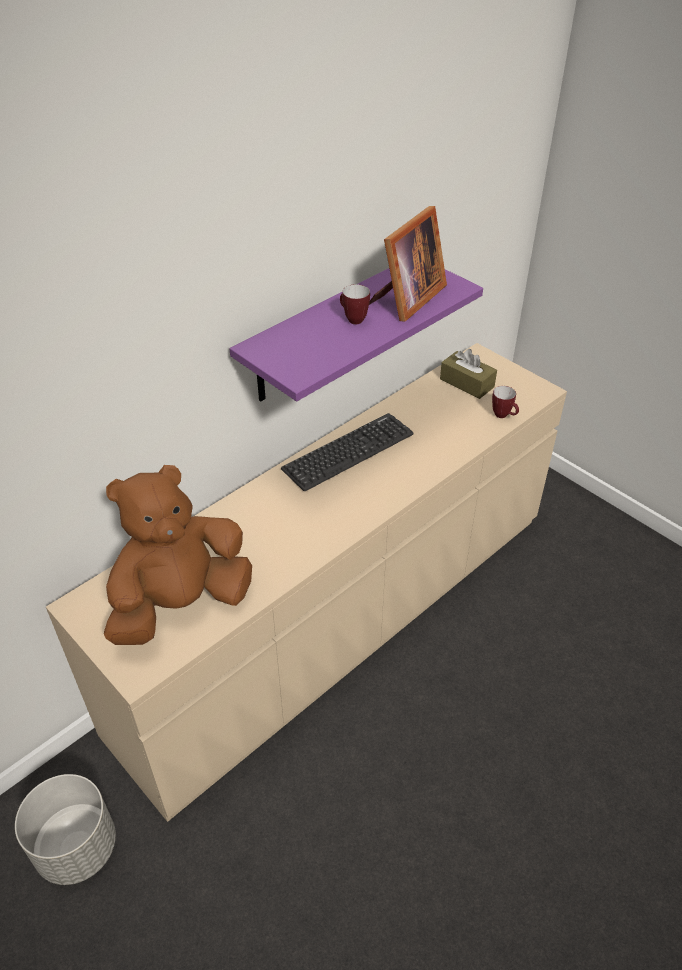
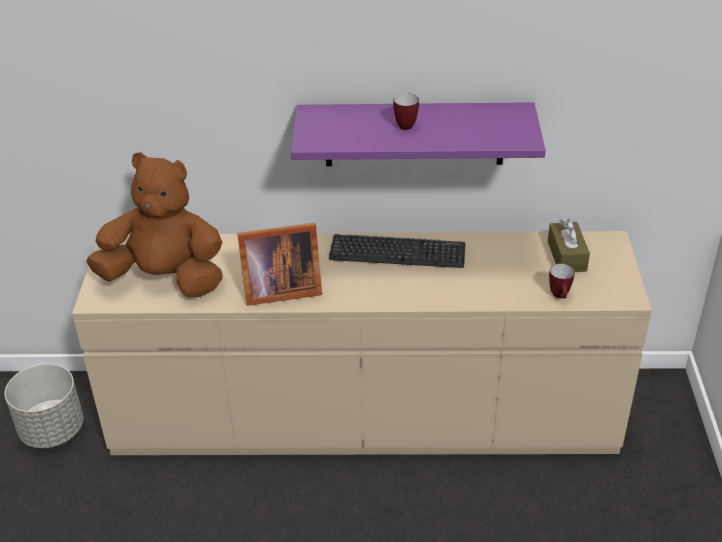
camera: 45 degrees right, 5 degrees down
(406, 299) = (467, 130): picture frame -> picture frame (278, 290)

